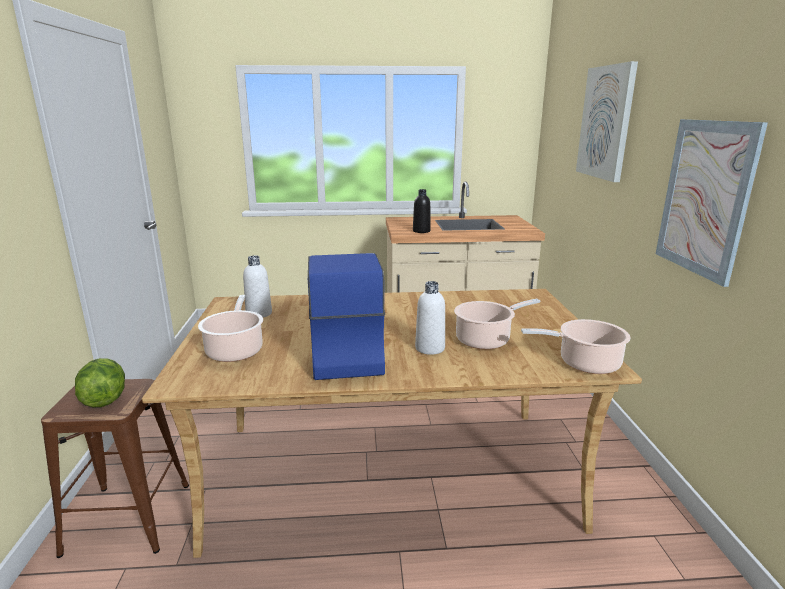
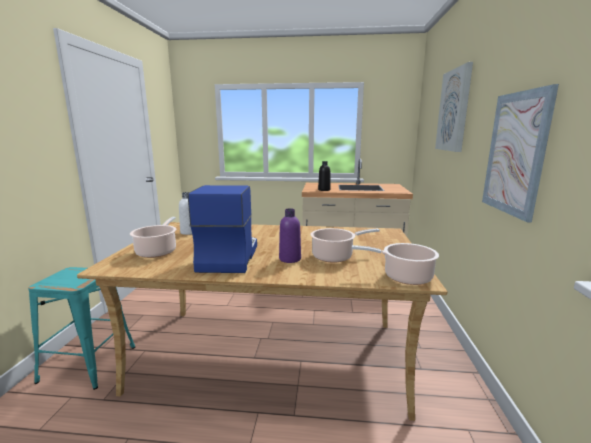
camera: 10 degrees right, 5 degrees down
(104, 399) = (73, 278): lettuce -> none
(129, 516) = (89, 363): brown stool -> turquoise stool
(430, 348) = (290, 259): white bottle -> purple bottle

